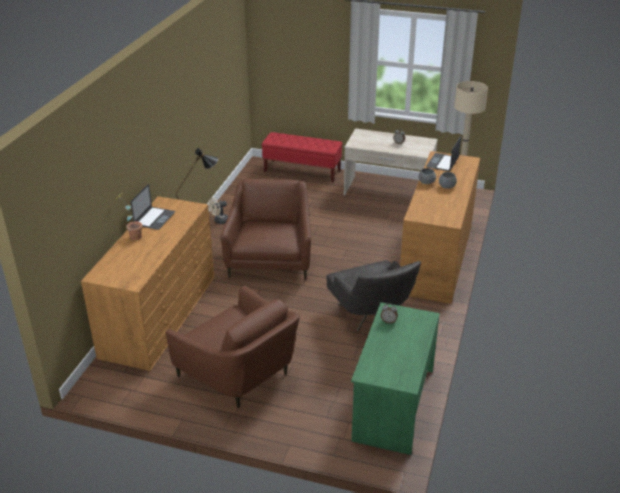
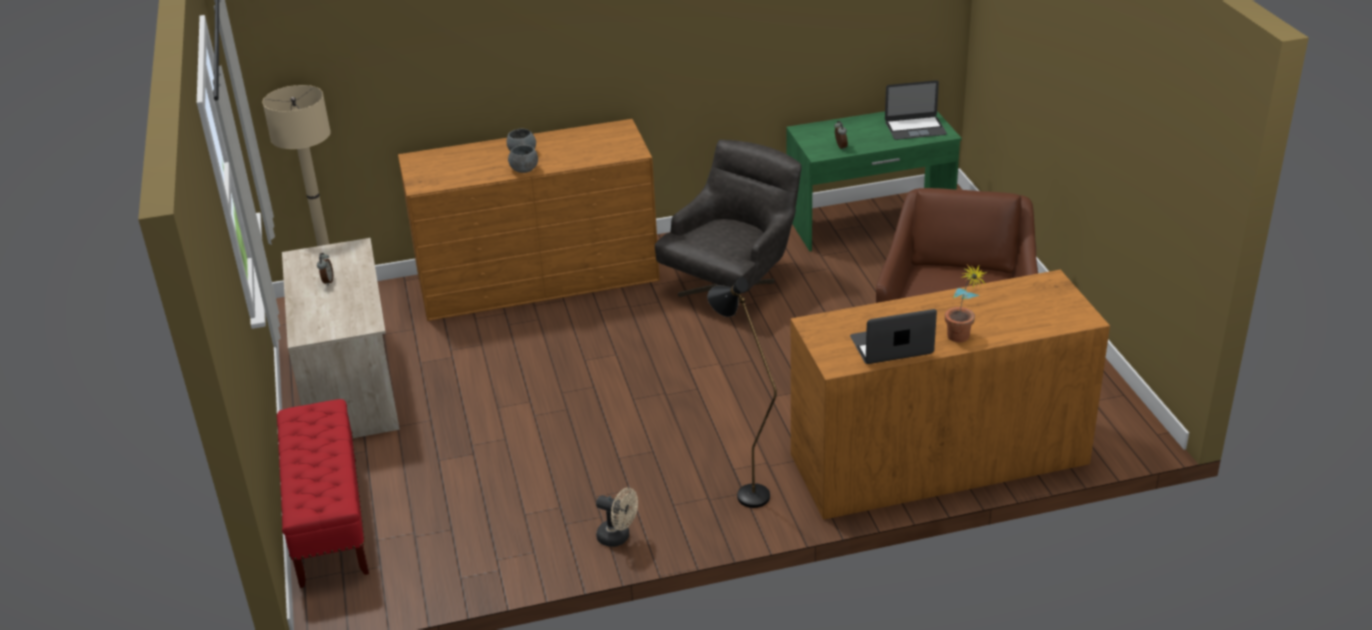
camera: 120 degrees left, 0 degrees up
(270, 258) = (681, 422): brown armchair -> none
(442, 162) = (443, 175): laptop -> laptop (915, 128)

